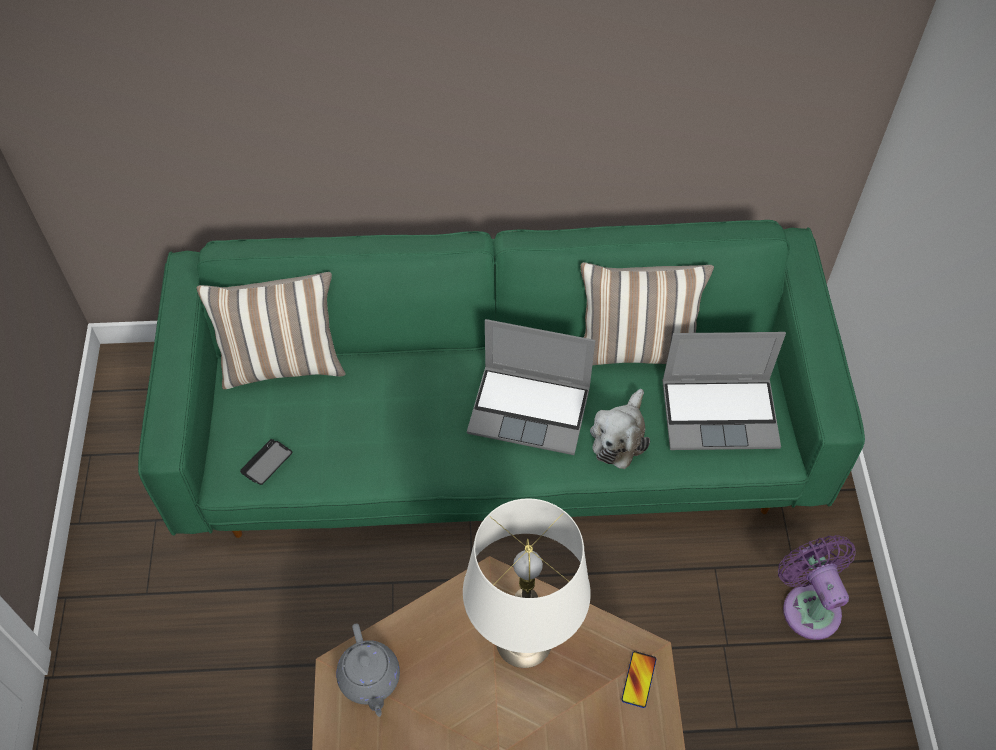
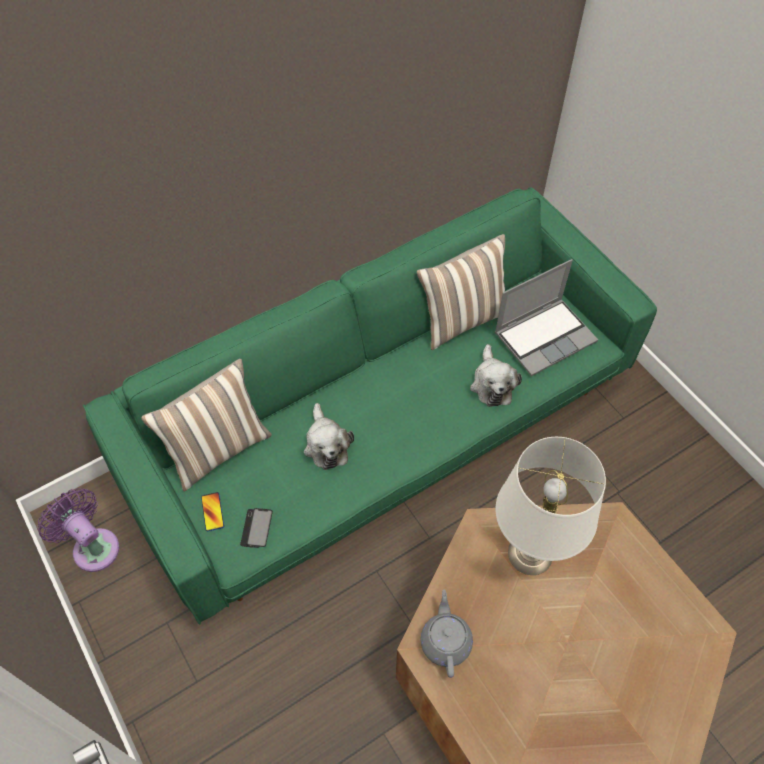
camera: 30 degrees left, 0 degrees up
(369, 679) = (445, 641): grey teapot -> grey teapot turned 135 degrees counterclockwise
(394, 413) = (326, 444): none -> plush toy
(531, 410) = (421, 394): laptop -> none
(638, 679) = (620, 538): phone -> phone (212, 512)
(809, 605) = (650, 439): purple fan -> purple fan (93, 546)

